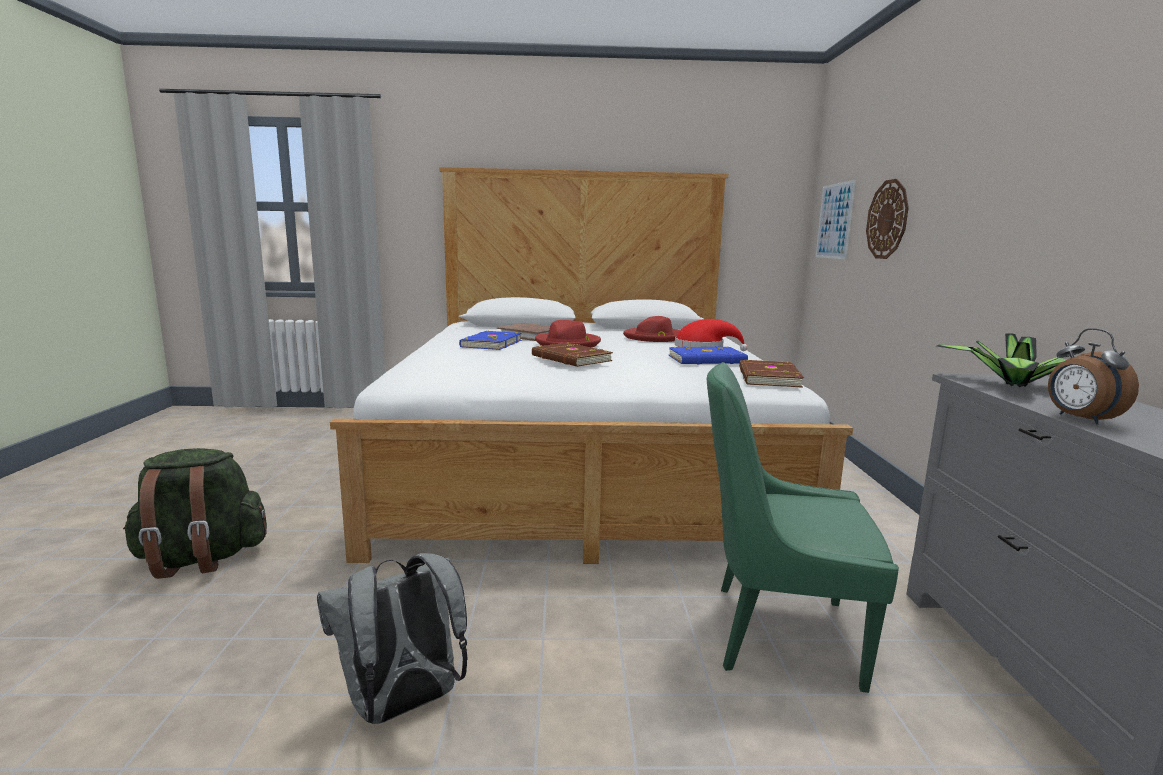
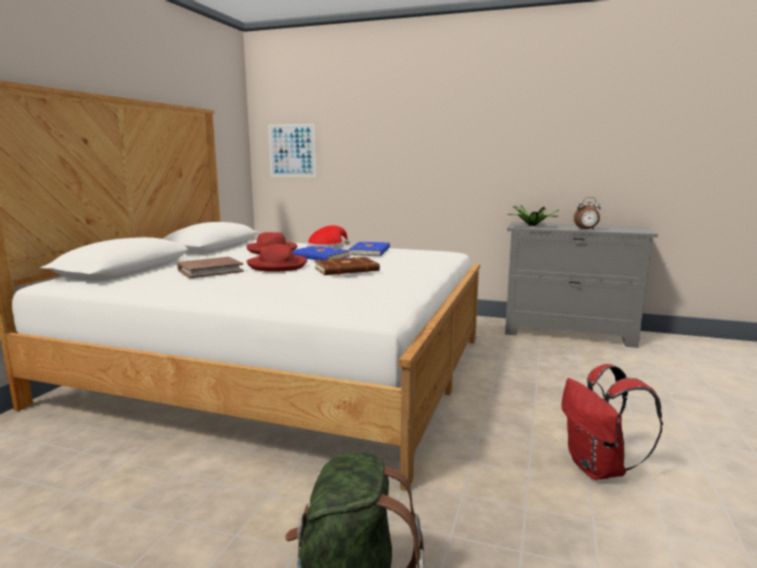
camera: 70 degrees left, 0 degrees up
(403, 706) = (599, 469): grey backpack -> red backpack
(490, 344) = (236, 282): blue book -> blue book (320, 257)
(767, 378) = (427, 251): brown book -> none
(777, 633) = (533, 364): green chair -> none
(887, 219) = (361, 151): wall clock -> none

